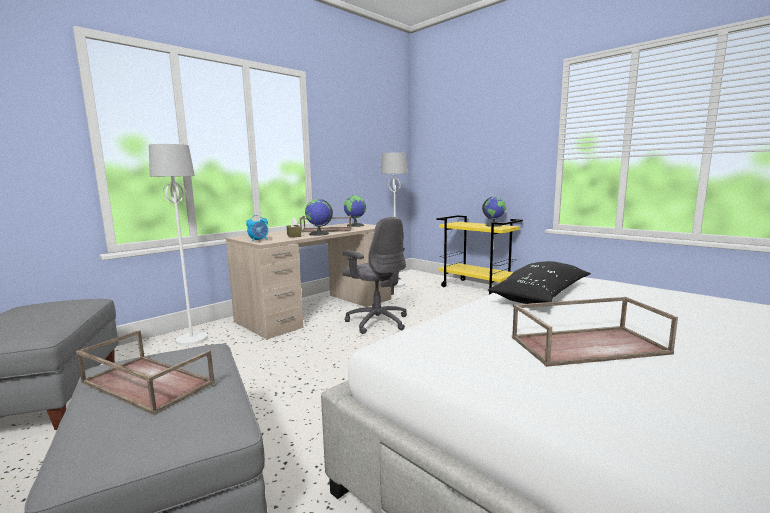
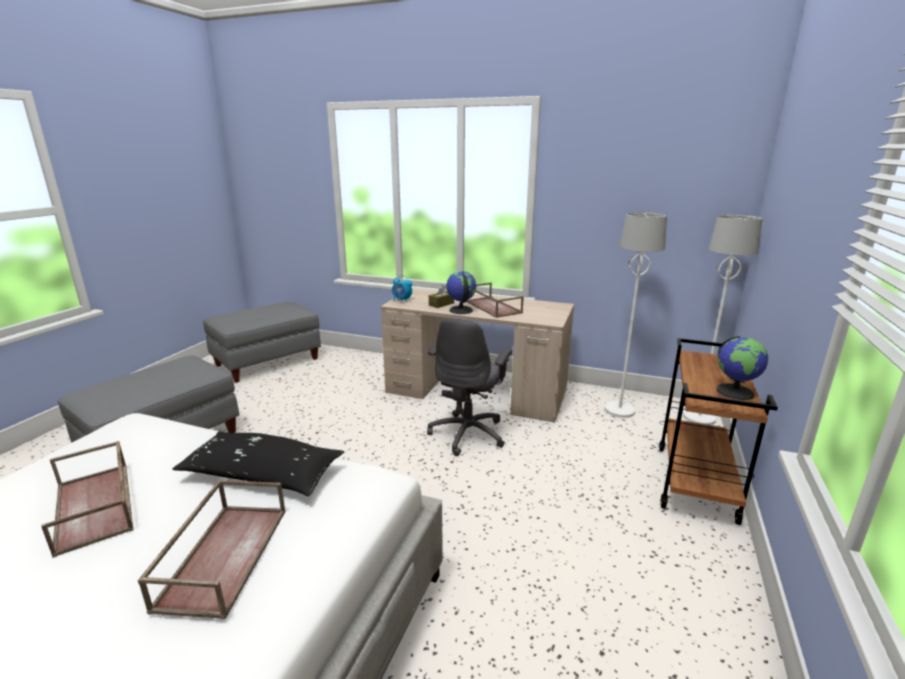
camera: 65 degrees right, 10 degrees up
(145, 383) = (155, 374): brown tray -> brown tray (224, 555)
(192, 340) = (367, 365): white floor lamp -> white floor lamp (699, 418)
(355, 225) = (545, 311): globe -> none
(477, 288) = (696, 484): yellow cart -> brown cart

